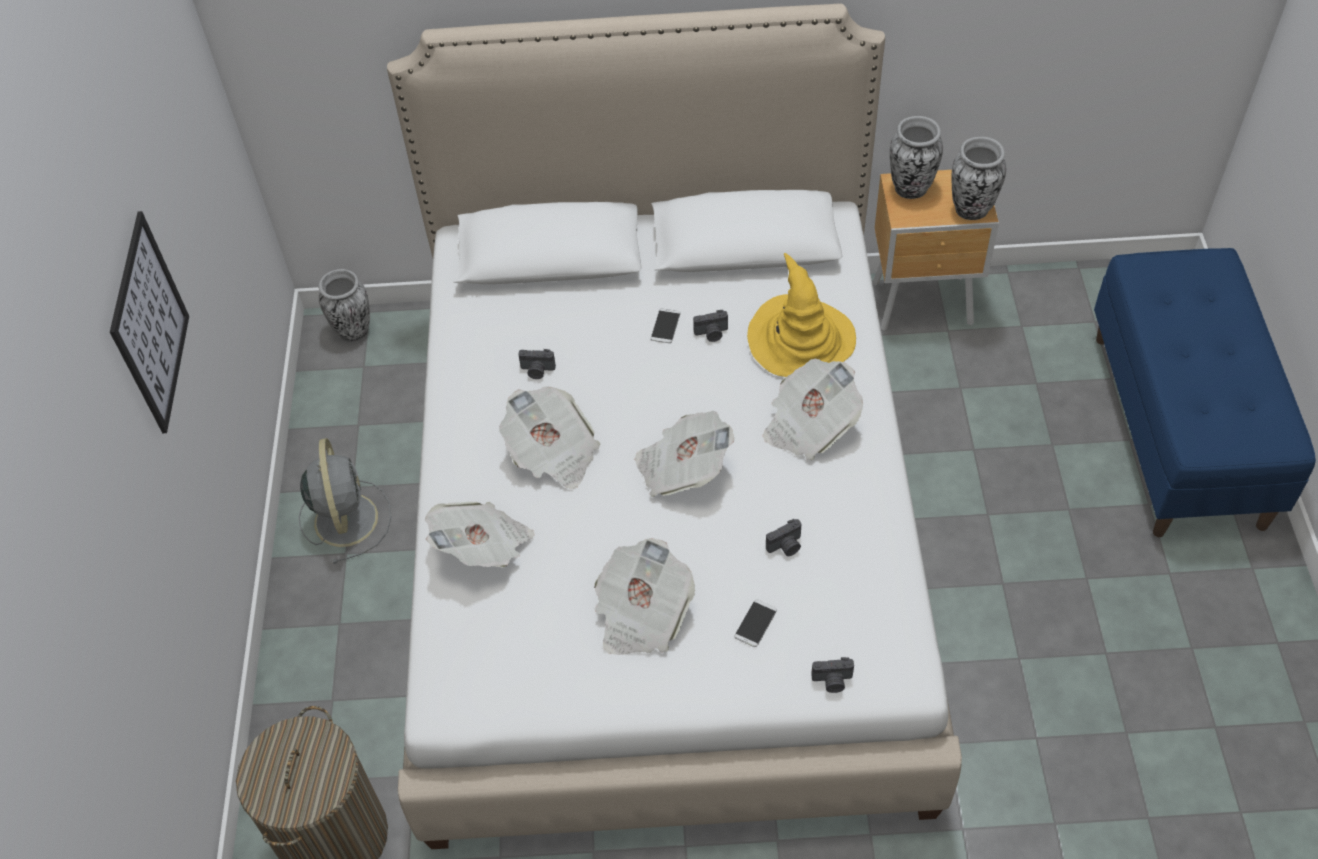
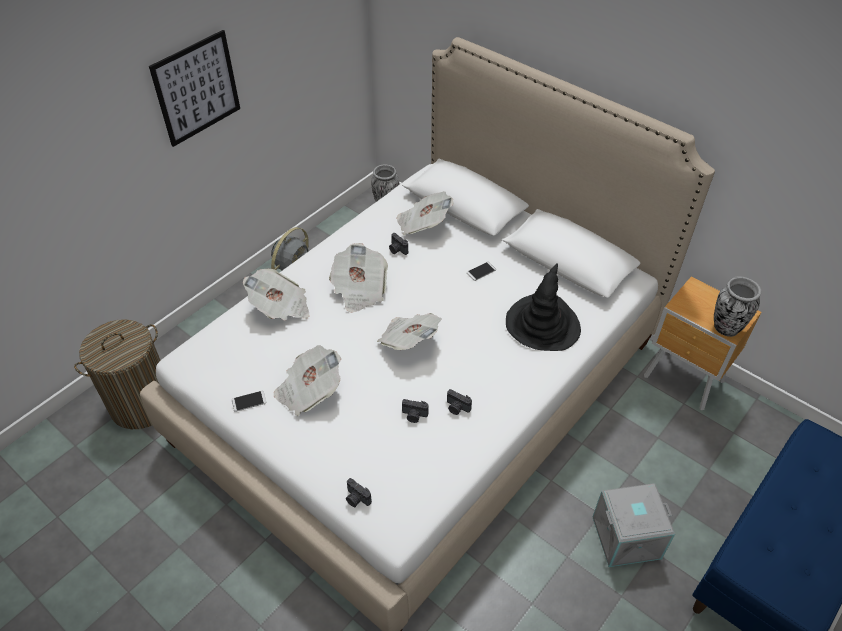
camera: 40 degrees right, 5 degrees down
(712, 333) = (500, 290): camera -> camera (457, 408)
(755, 623) = (354, 439): phone -> phone (249, 401)
(800, 340) = (542, 324): yellow hat -> black hat
(809, 425) = (497, 368): newspaper -> newspaper (423, 224)
(911, 190) = (700, 295): vase -> none
(1033, 515) = (626, 536): none -> grey storage box

